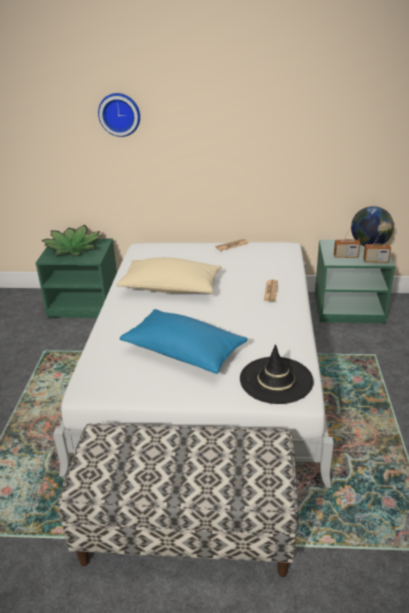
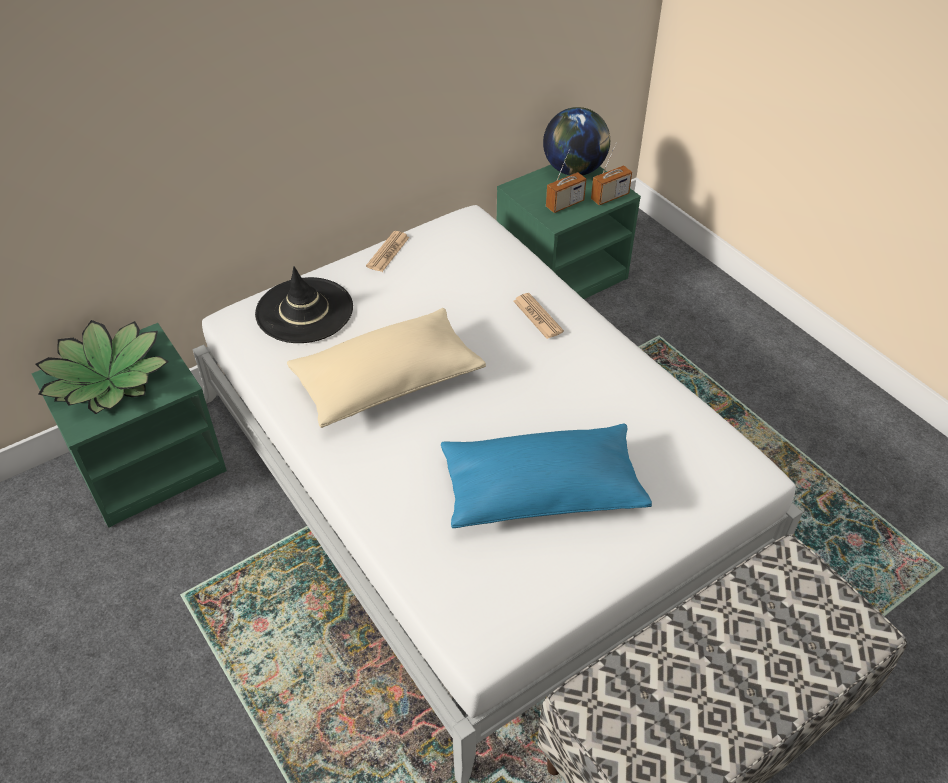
camera: 40 degrees left, 15 degrees up
(120, 114) = (128, 82): wall clock -> none
(276, 380) = (701, 467): black hat -> black hat (304, 311)

